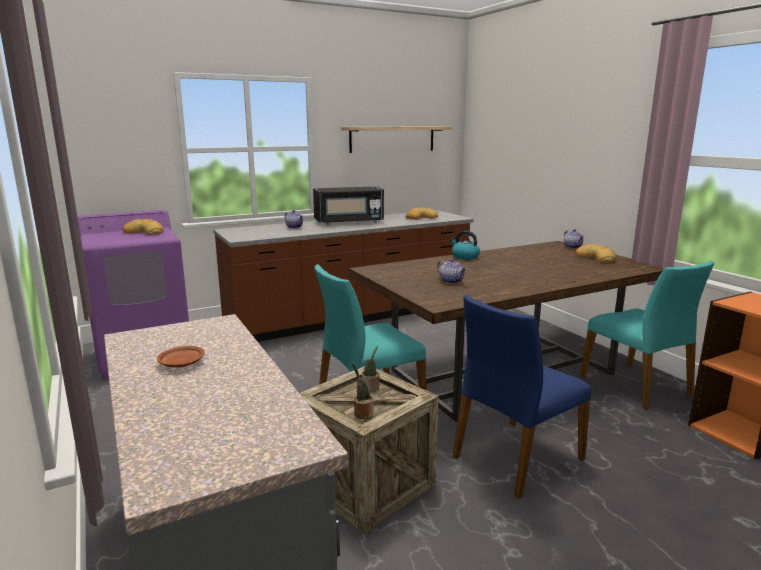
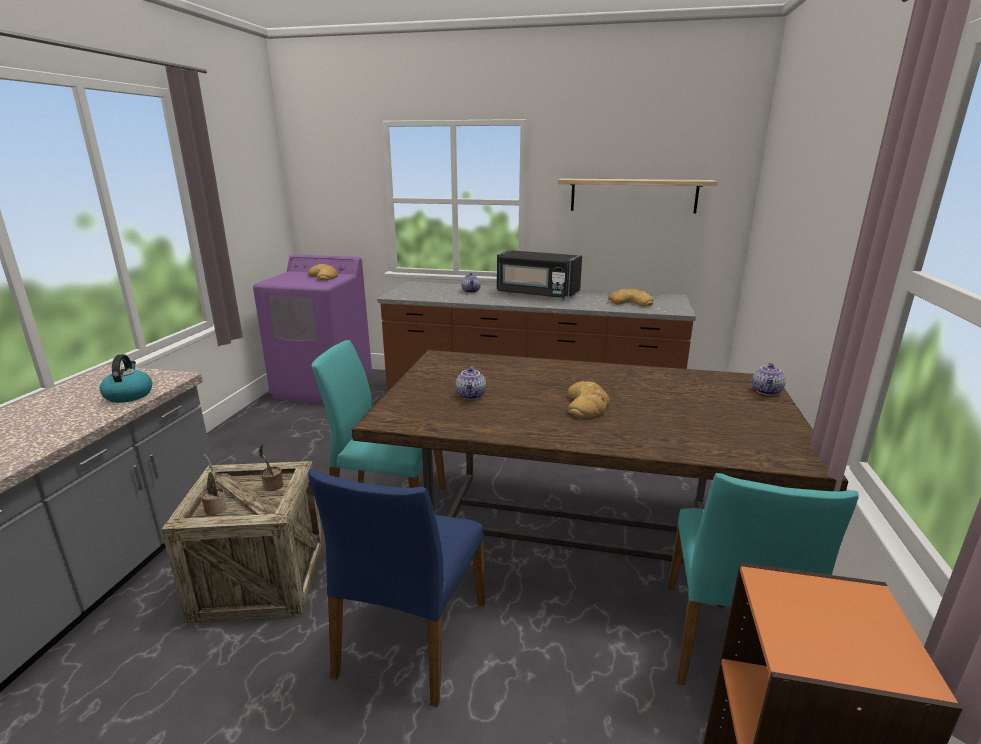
camera: 40 degrees right, 5 degrees up
(182, 363) = (63, 406): brown plate -> none
(464, 257) = (574, 367): kettle -> kettle (129, 395)
(515, 457) = (410, 638): blue chair -> blue chair turned 75 degrees counterclockwise
(596, 258) = (755, 419): bread -> bread (587, 405)

